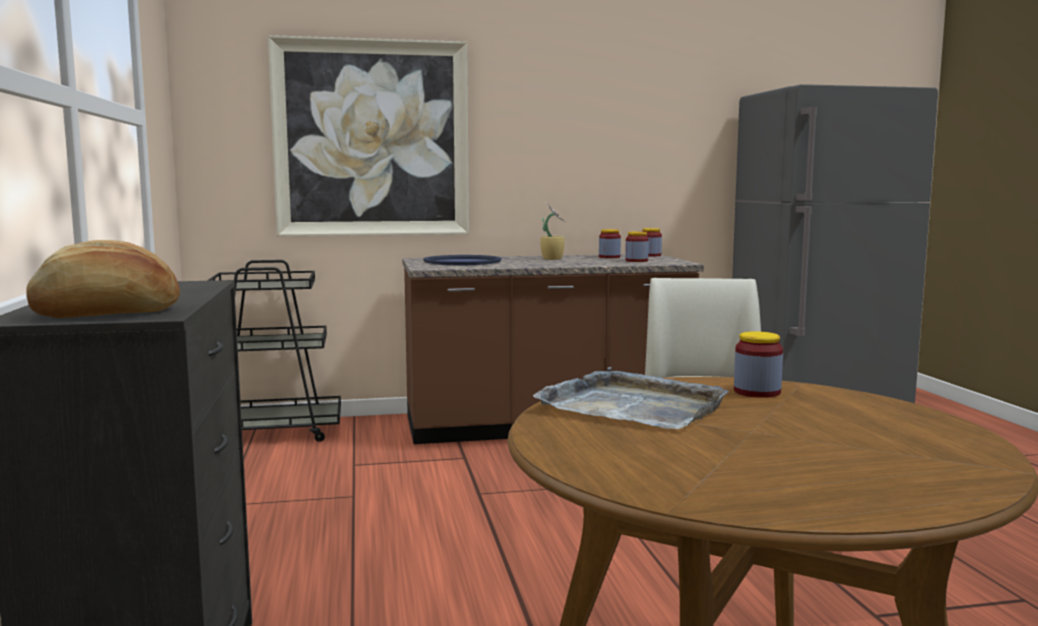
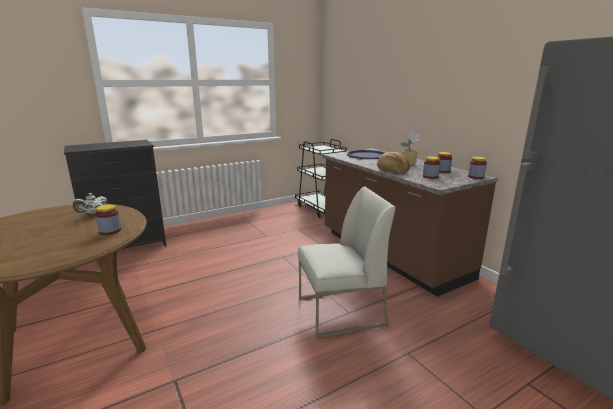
camera: 70 degrees right, 10 degrees up
(107, 313) = (79, 148): bread -> bread (392, 170)
(372, 139) = (370, 87): picture -> none
(633, 406) = (93, 215): grey tray -> white teapot

